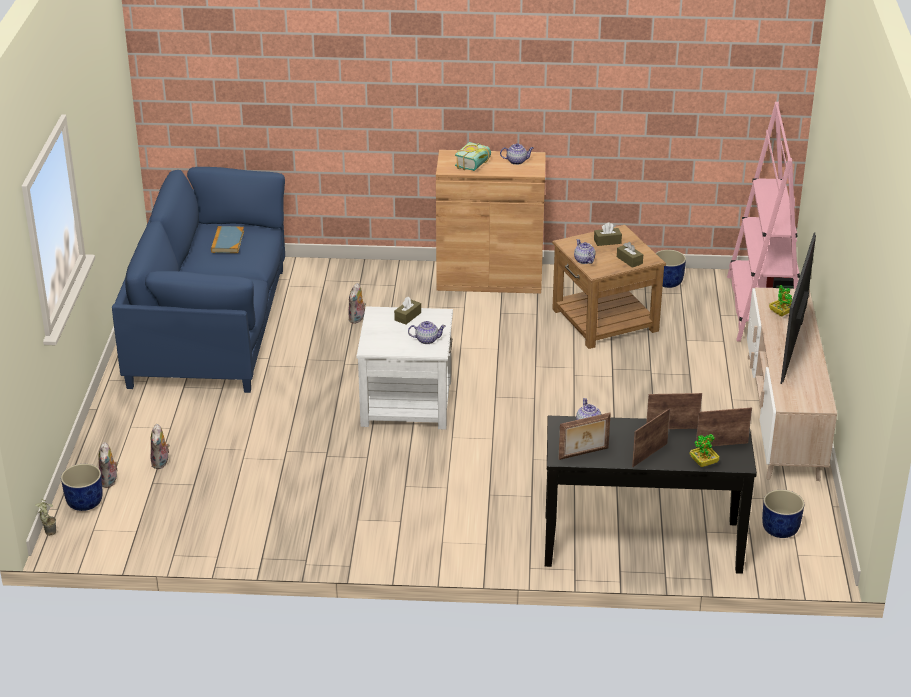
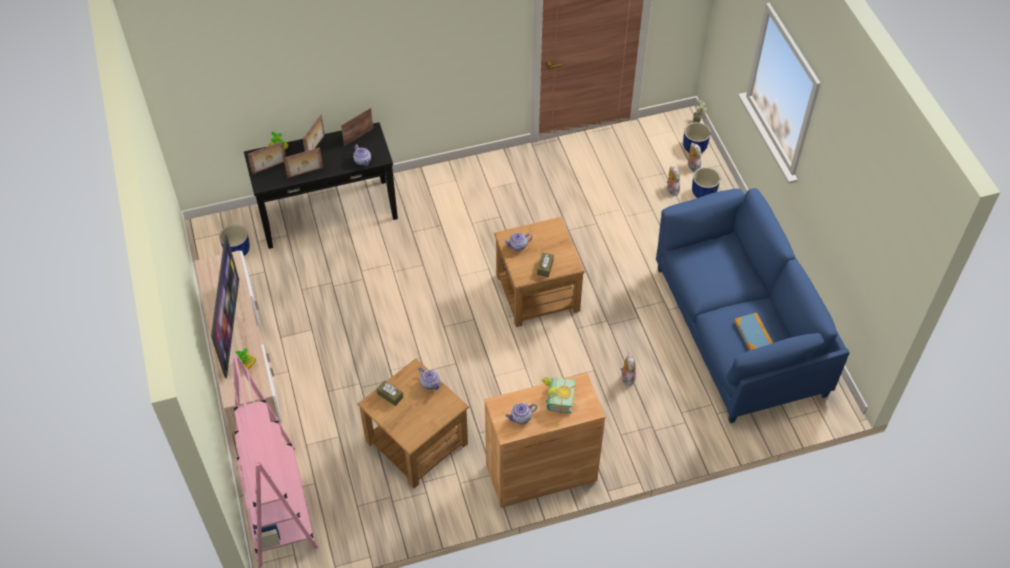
camera: 160 degrees right, 20 degrees up
(407, 403) = (537, 293): white side table -> brown side table
(607, 241) = (418, 419): brown tissue box -> none
(668, 282) = (373, 520): blue planter -> blue planter (703, 192)

